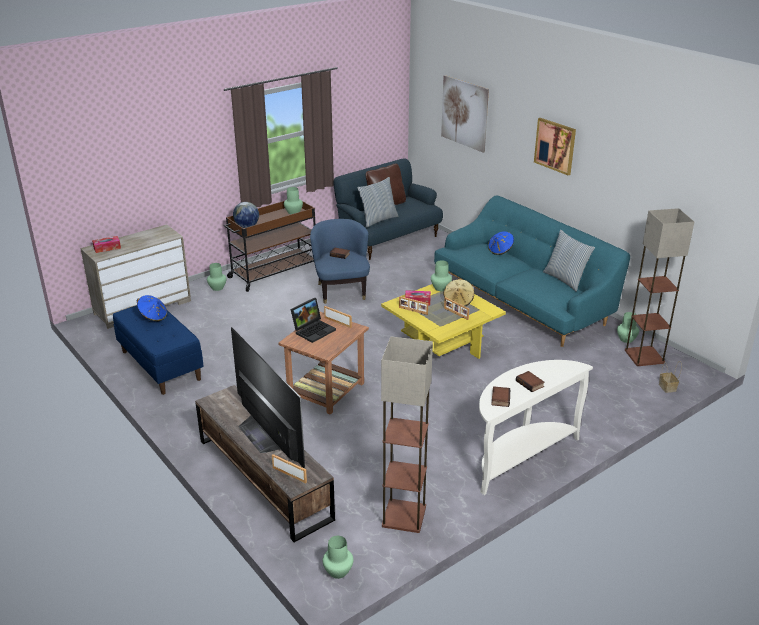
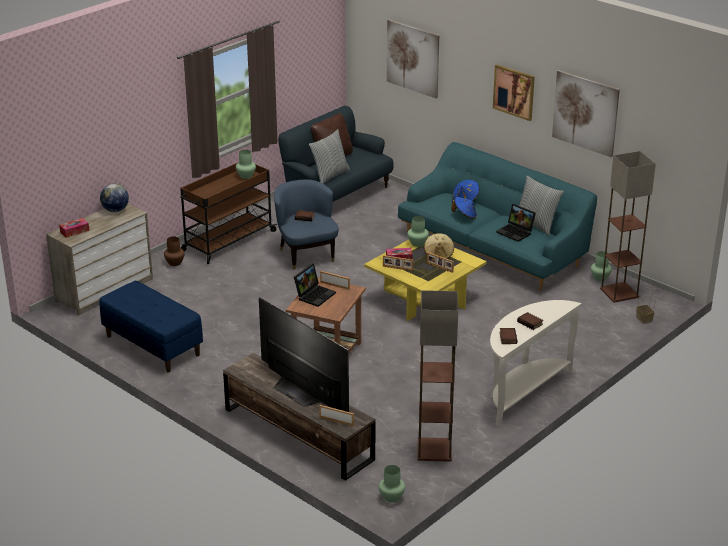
camera: 10 degrees left, 0 degrees up
(153, 316) = (143, 297): blue hat -> blue hat (465, 215)
(217, 288) = (174, 263): green vase -> brown vase
(247, 226) = (203, 196): globe -> globe (115, 210)
(543, 285) = (516, 232): none -> laptop
(624, 168) = (585, 113): none -> picture

